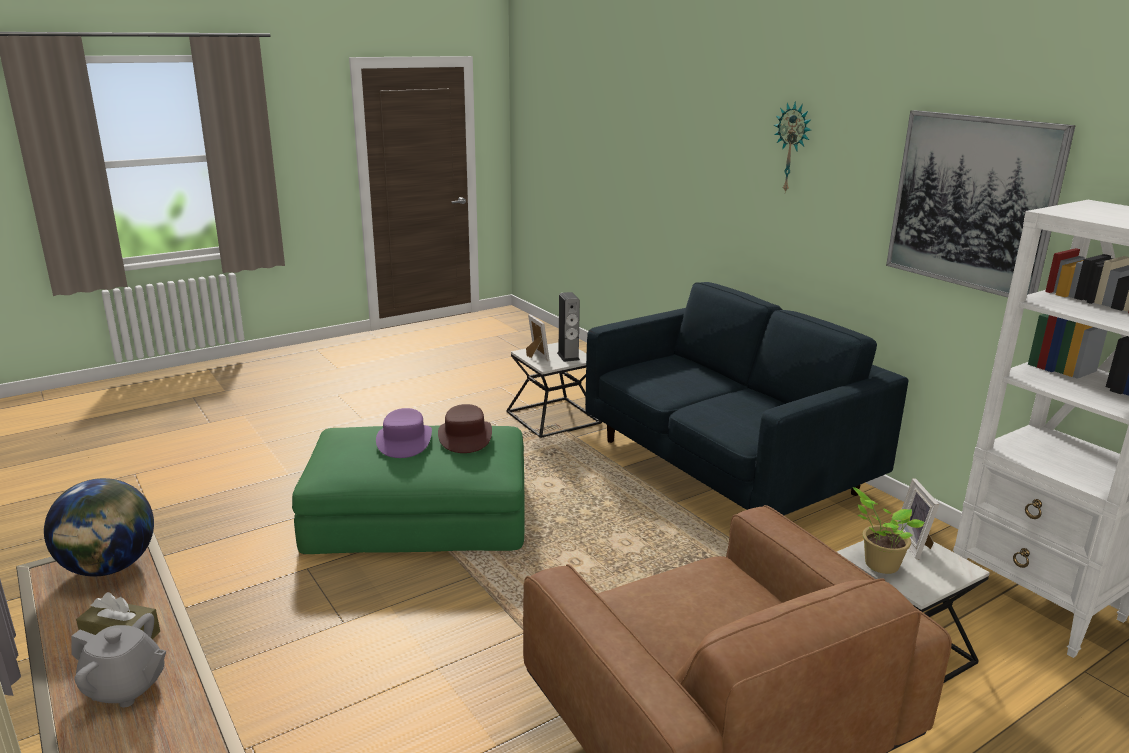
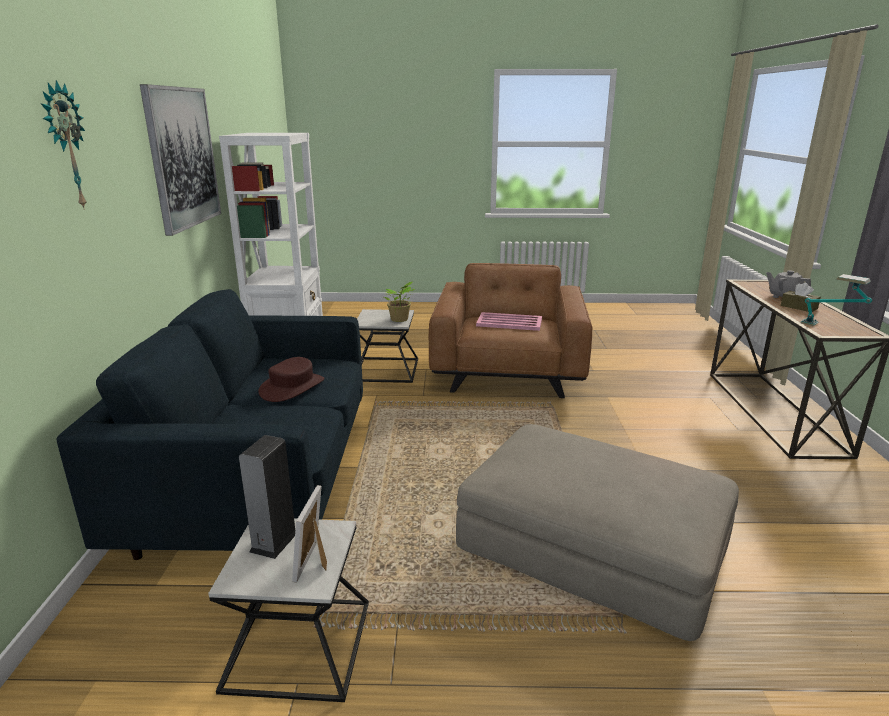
camera: 145 degrees left, 0 degrees up
(109, 567) = (830, 328): globe -> table lamp
(404, 441) = (609, 479): purple hat -> none
(418, 513) = (592, 543): green ottoman -> beige ottoman
(465, 436) = (540, 464): brown hat -> brown hat (292, 387)
(707, 615) = (508, 322): none -> pink tray
(915, 544) = (367, 320): picture frame -> none

